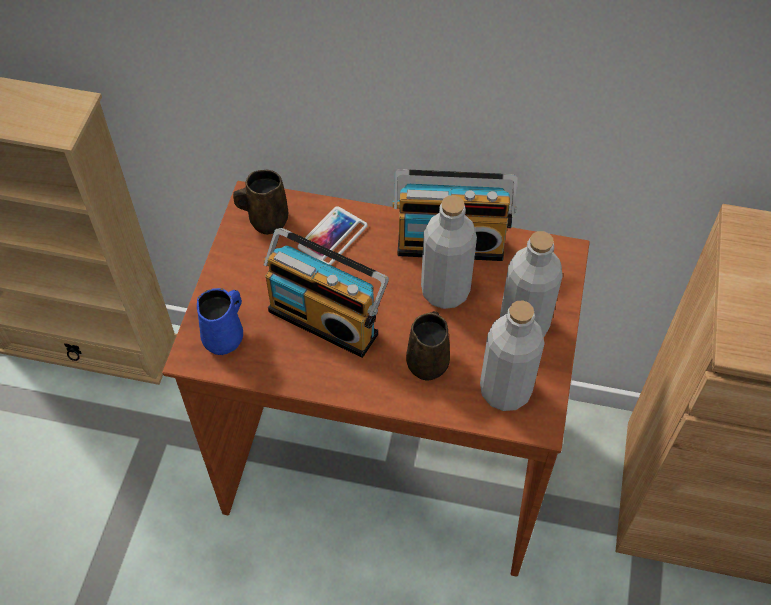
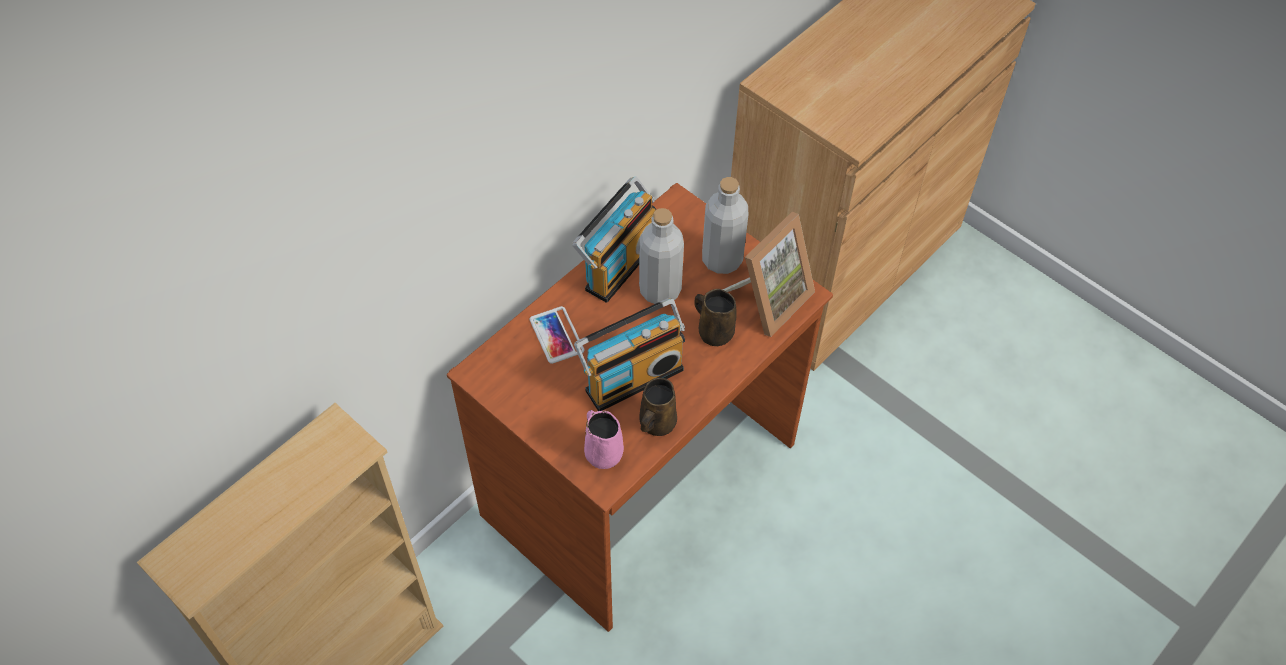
camera: 60 degrees left, 0 degrees up
(225, 337) = (603, 452): blue mug -> pink mug
(266, 220) = (506, 372): brown mug -> brown mug (656, 424)
(505, 390) = (768, 299): grey bottle -> picture frame

